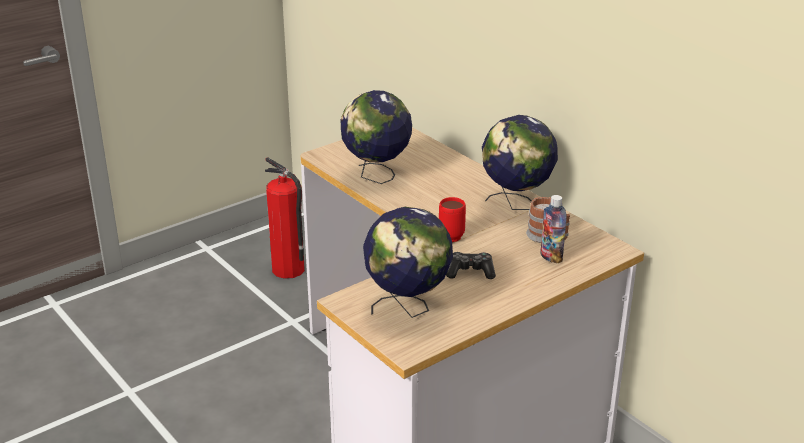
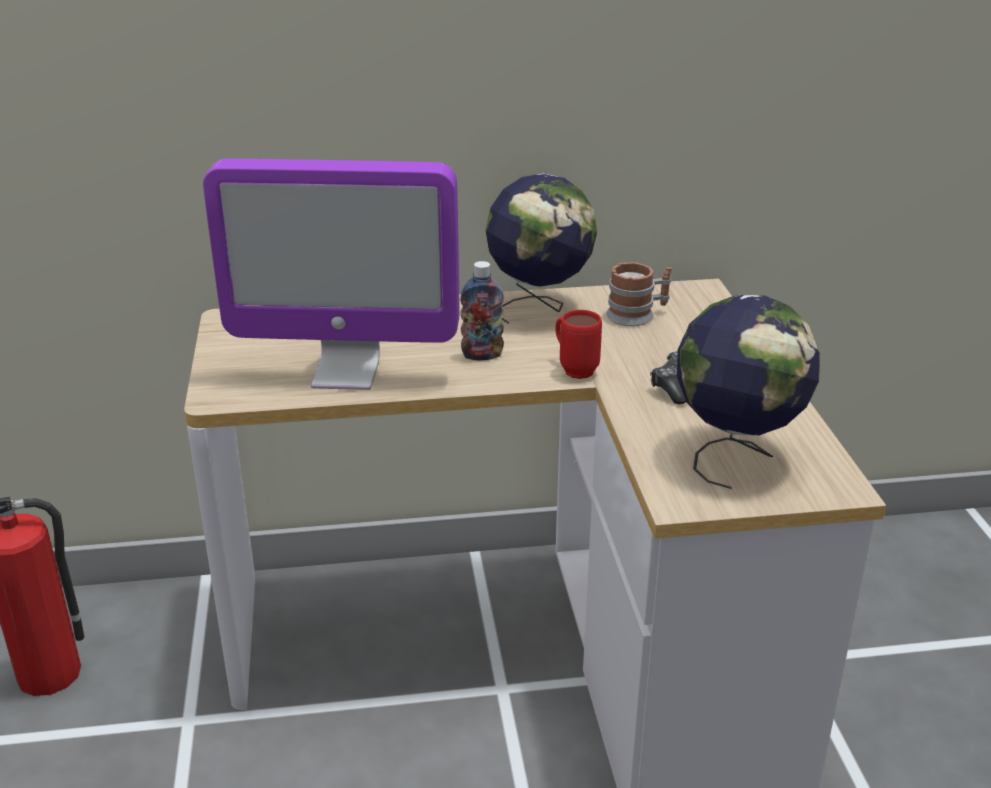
camera: 60 degrees left, 0 degrees up
(376, 176) = (346, 373): globe -> monitor
(551, 257) = (686, 327): bottle -> bottle (482, 355)

